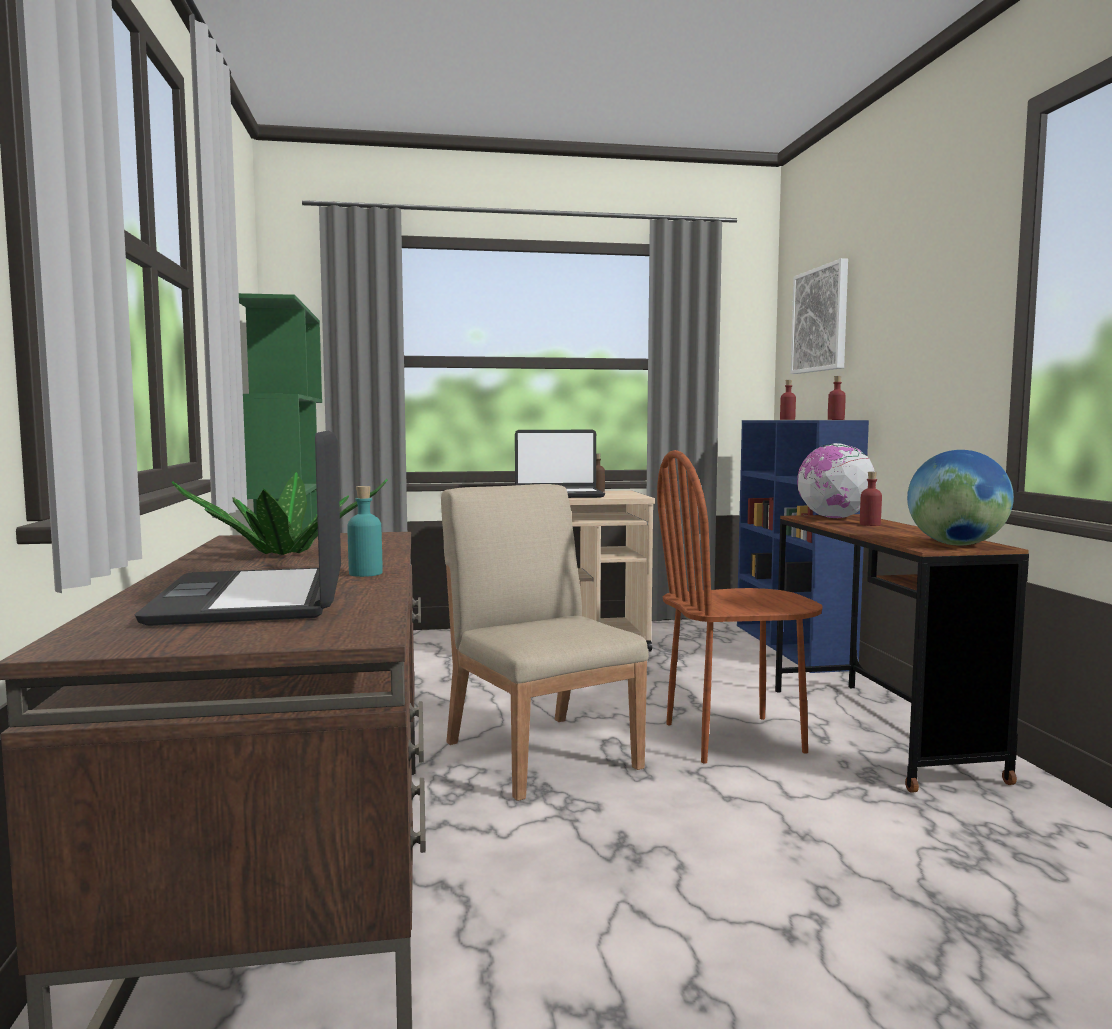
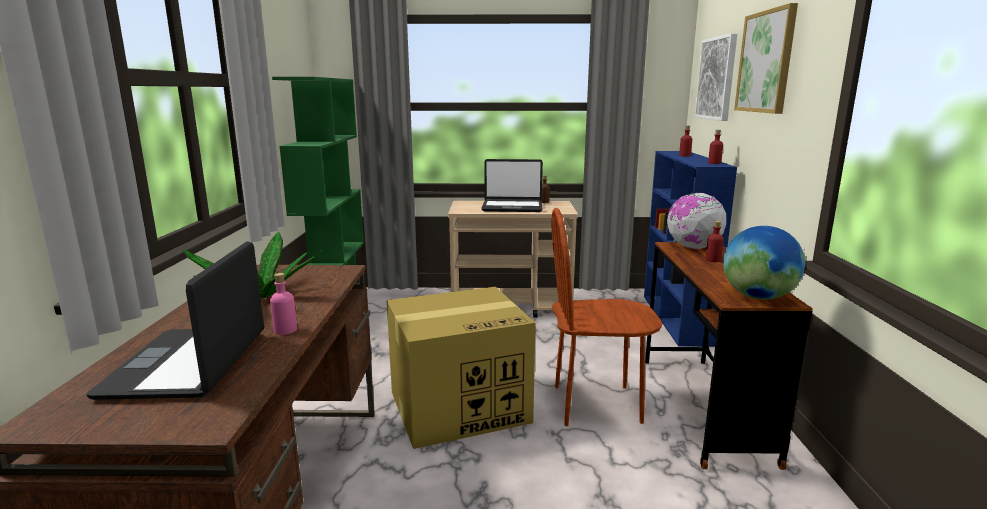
camera: 10 degrees right, 10 degrees up
(365, 573) = (285, 330): turquoise bottle -> pink bottle
(541, 753) = (460, 406): beige chair -> cardboard box
(898, 283) = (766, 62): none -> picture

